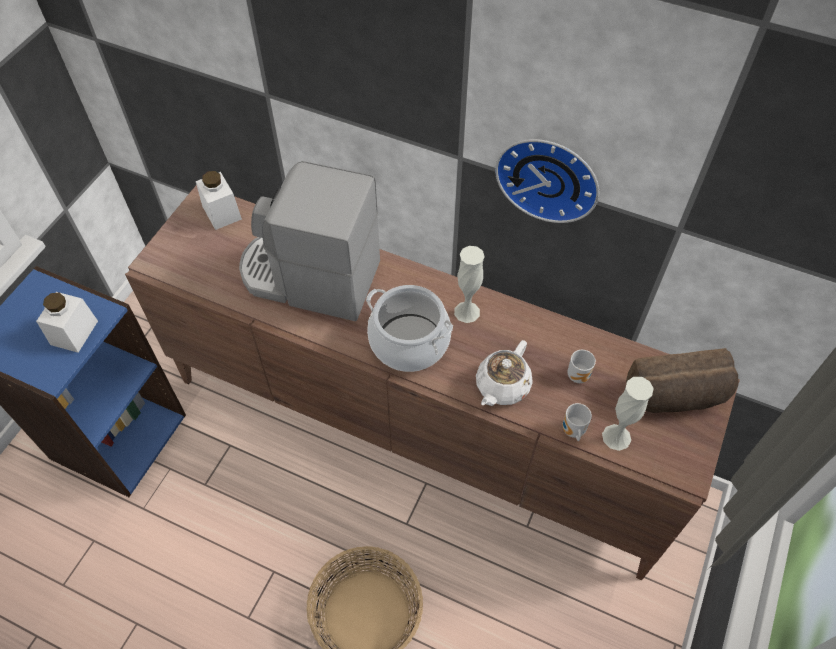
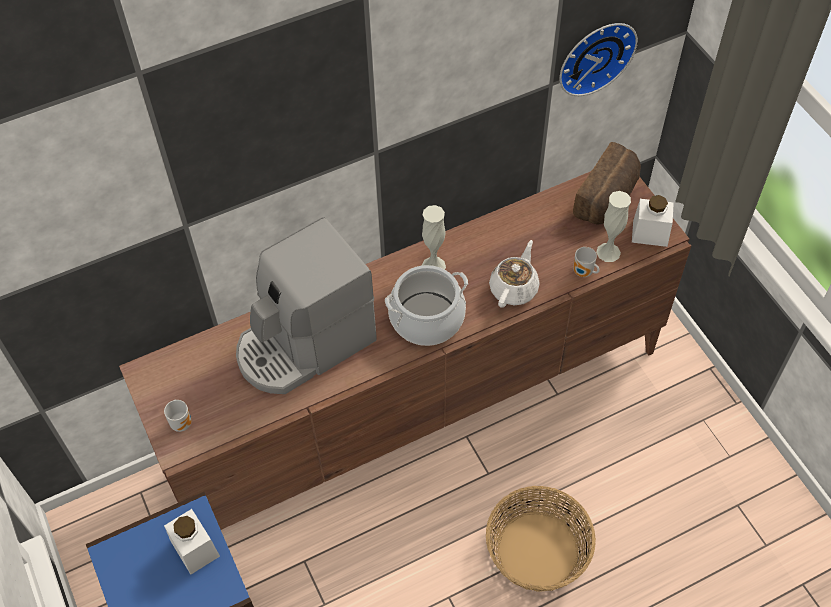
camera: 50 degrees left, 0 degrees up
(222, 212) = (173, 366): white jar -> white jar (650, 233)
(501, 386) = (514, 288): white teapot -> white teapot turned 135 degrees counterclockwise
(549, 176) = (453, 114): wall clock -> wall clock (594, 55)
(579, 375) = (545, 238): mug -> mug (182, 422)

